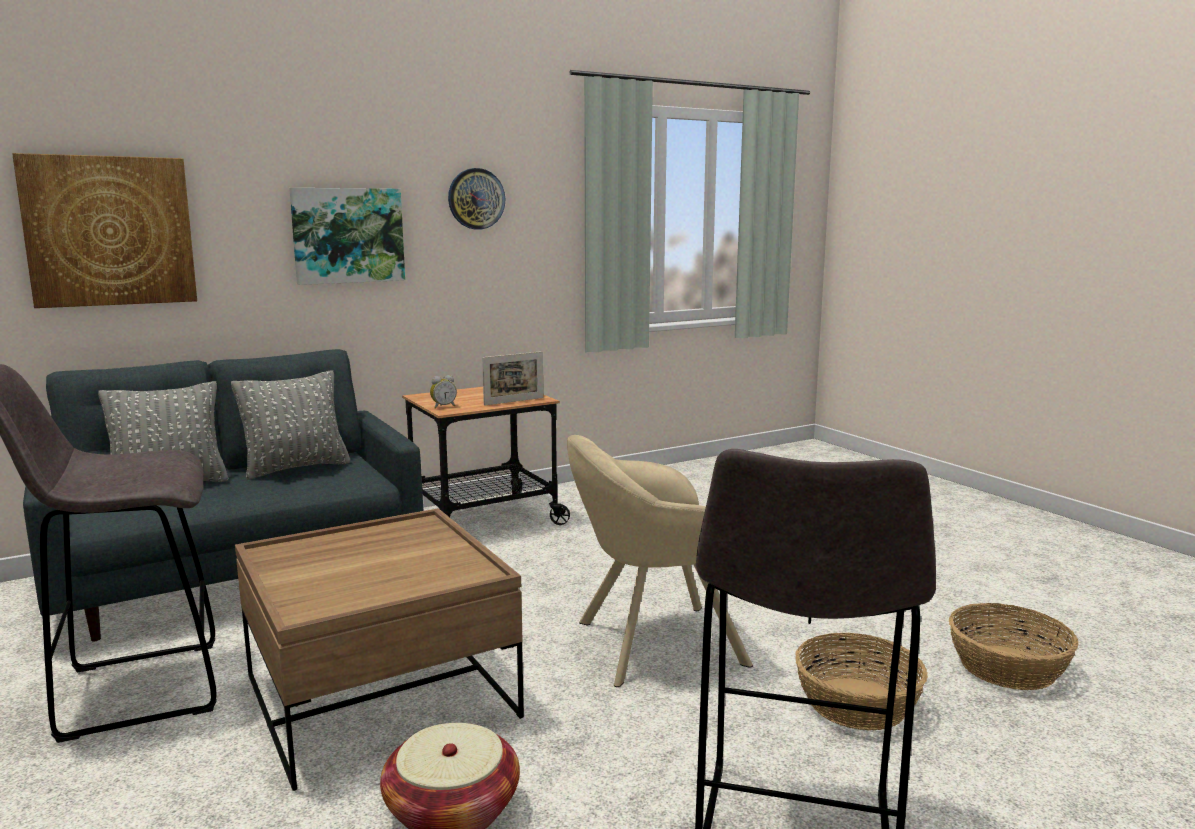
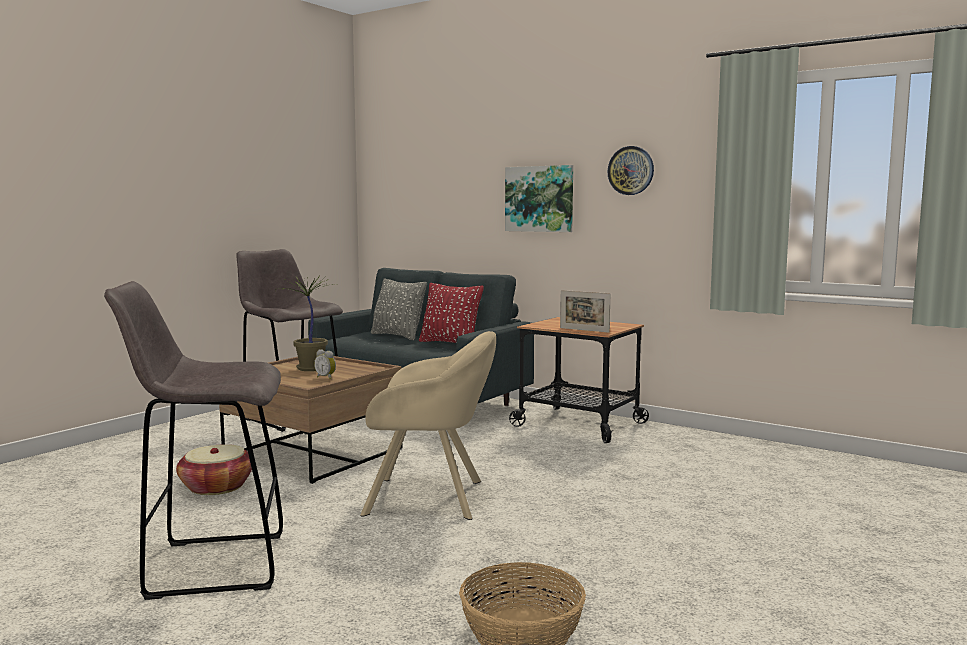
camera: 65 degrees right, 5 degrees down
(110, 231) = (425, 195): picture -> none
(296, 468) = (450, 343): grey pillow -> red pillow
(349, 562) = (310, 369): none -> potted plant
(443, 406) = (541, 324): alarm clock -> alarm clock (326, 377)
(651, 644) = (432, 498): beige armchair -> beige armchair turned 135 degrees clockwise
(858, 704) = (396, 571): basket -> none

